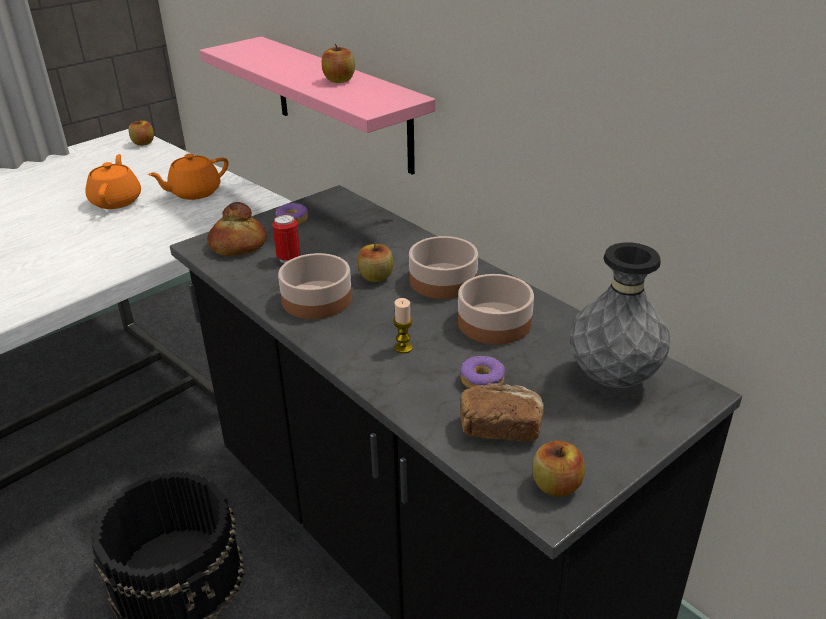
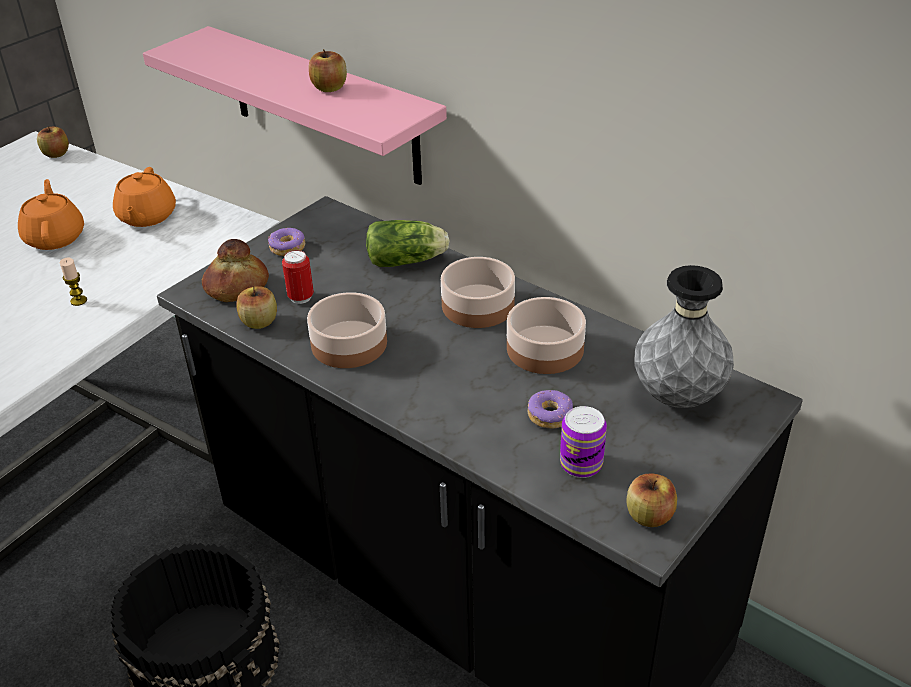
camera: 10 degrees left, 5 degrees up
(194, 192) = (146, 217): orange teapot -> orange teapot turned 45 degrees counterclockwise
(376, 277) = (404, 309): apple -> apple (259, 322)
(393, 239) = (409, 261): none -> lettuce
(403, 348) = (459, 389): candle -> candle (78, 301)
(500, 427) = (581, 464): bread -> can

